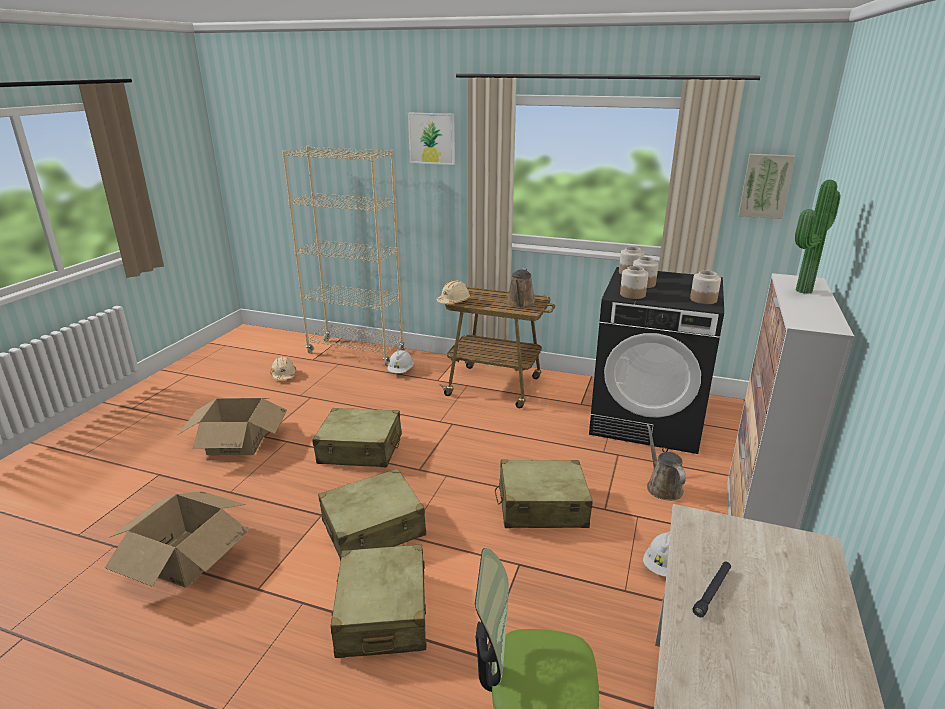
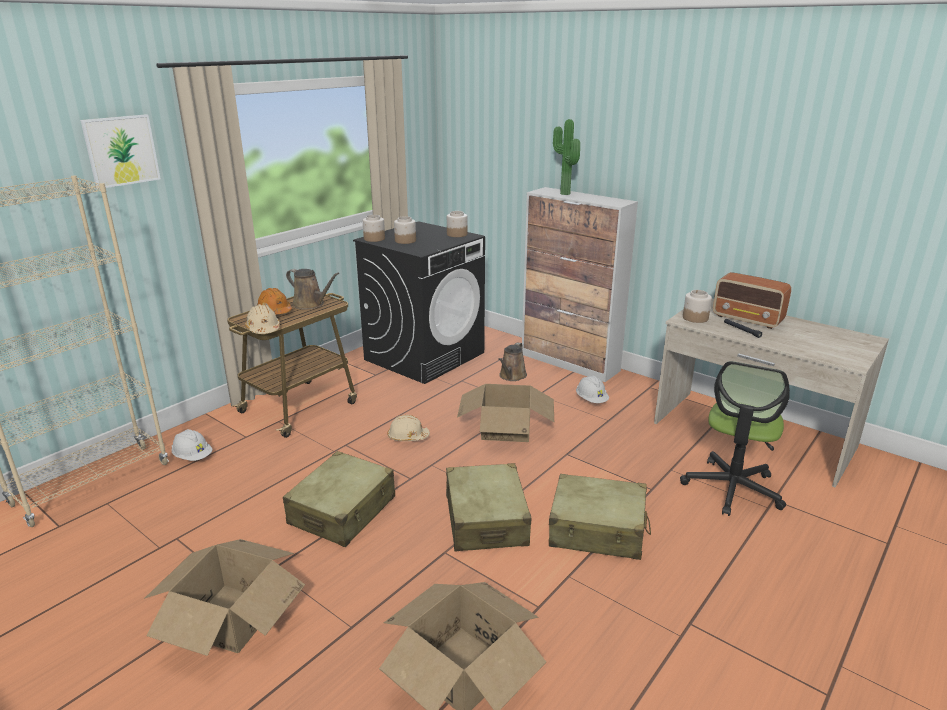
camera: 70 degrees left, 0 degrees up
(283, 375) = (74, 559): beige hard hat -> beige hard hat (408, 437)
(492, 296) = (274, 311): none -> orange hard hat
(541, 507) = (506, 428): beige suitcase -> cardboard box
(633, 294) = (424, 247): jar -> jar (695, 318)
(662, 486) = (512, 376): brown watering can -> brown watering can turned 75 degrees counterclockwise
(765, 186) = (414, 142): picture -> none
(778, 600) = (748, 319): none -> radio

